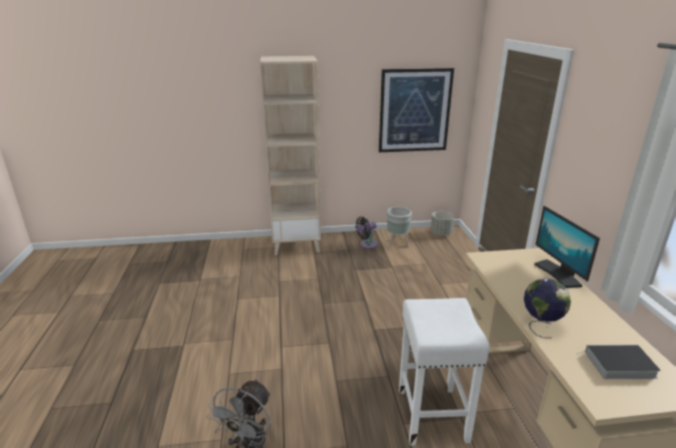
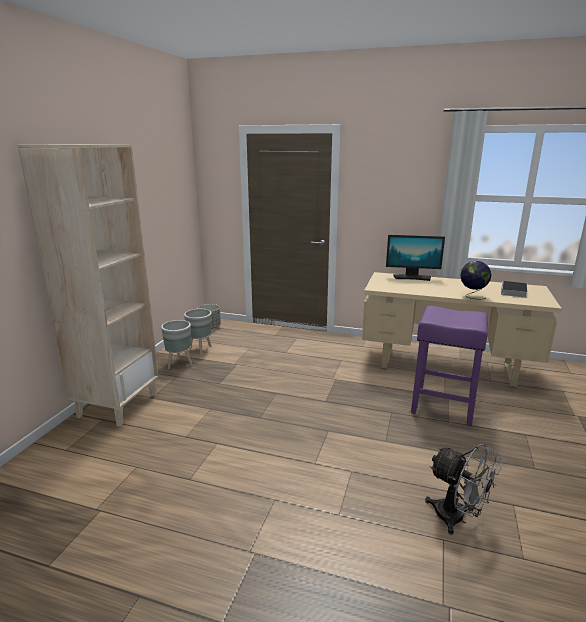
camera: 65 degrees left, 5 degrees down
(367, 244) = (180, 364): black fan -> grey planter
(414, 111) = (165, 206): picture -> none
(431, 414) = (441, 406): white stool -> purple stool

